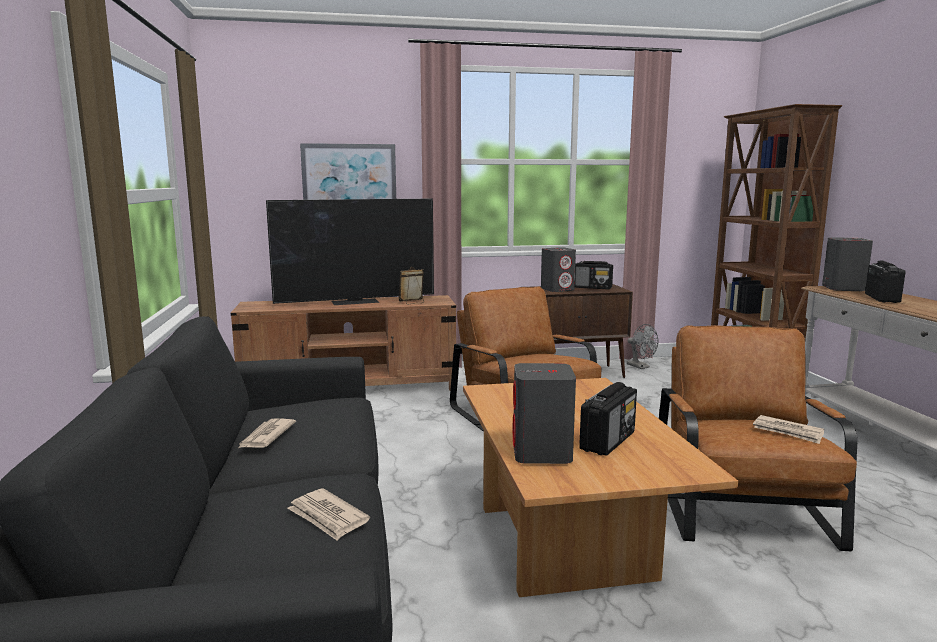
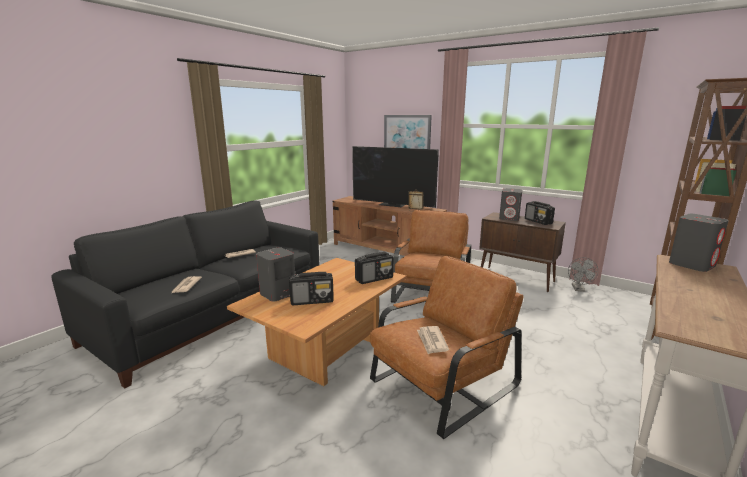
camera: 45 degrees right, 5 degrees up
(882, 298) = (688, 281): radio -> radio (374, 279)

